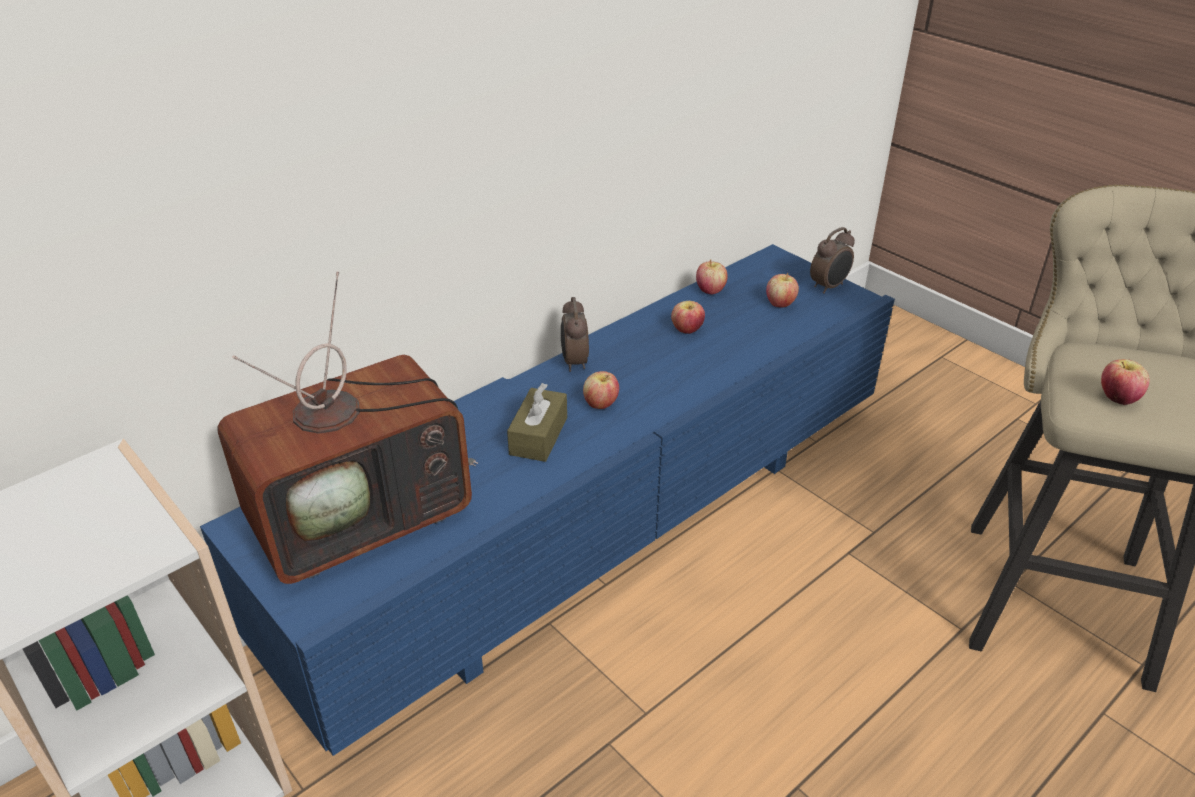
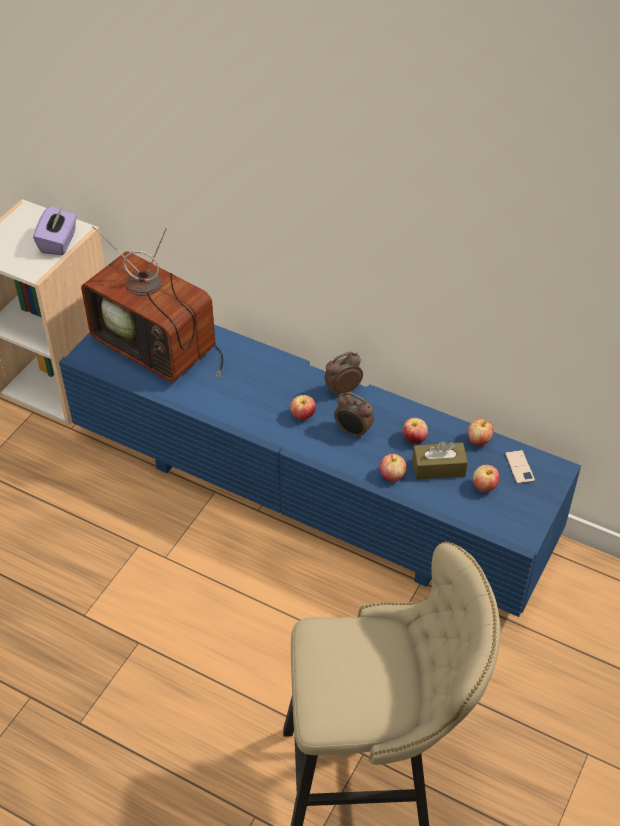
camera: 70 degrees right, 10 degrees up
(112, 495) = (59, 242): none -> purple tissue box
(538, 436) = (257, 396): brown tissue box -> brown tissue box (438, 468)
(760, 276) = (519, 467): none -> phone
(829, 287) = (530, 514): alarm clock -> alarm clock (353, 432)
(1117, 398) = (330, 651): apple -> apple (392, 476)

